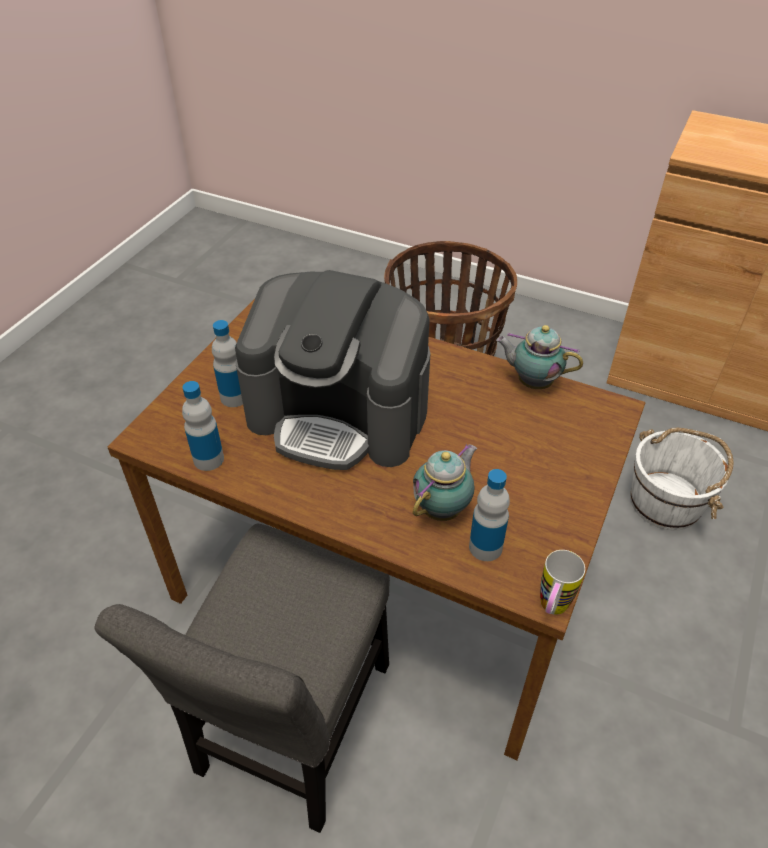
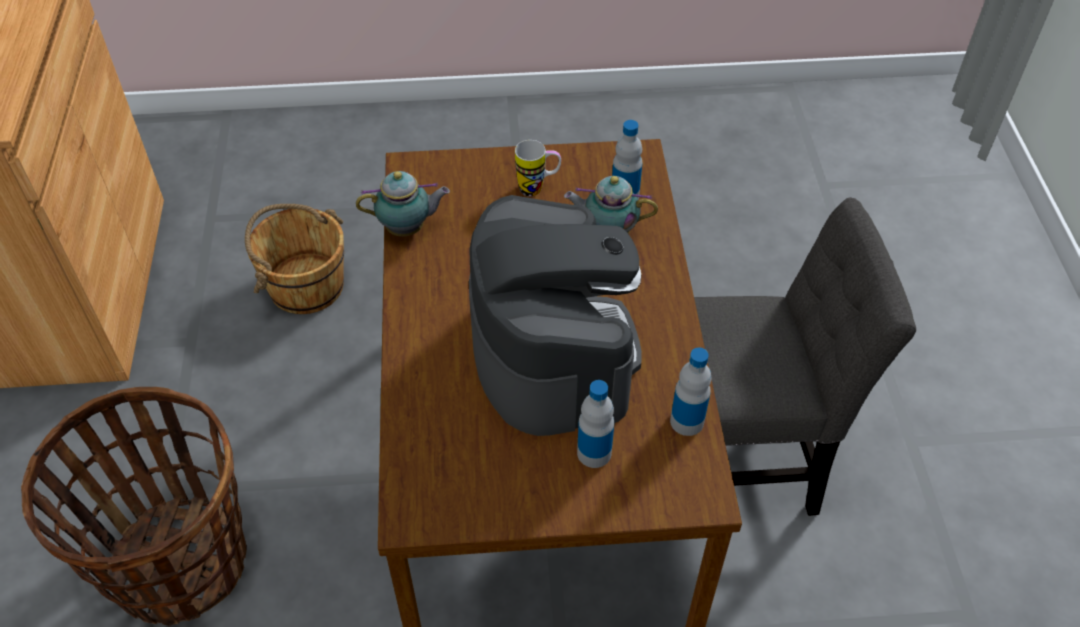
camera: 120 degrees left, 5 degrees up
(532, 382) = (408, 229): teapot -> teapot turned 90 degrees counterclockwise
(551, 610) = (649, 148): mug -> mug (538, 188)
(666, 502) = (305, 285): white bucket -> brown bucket

